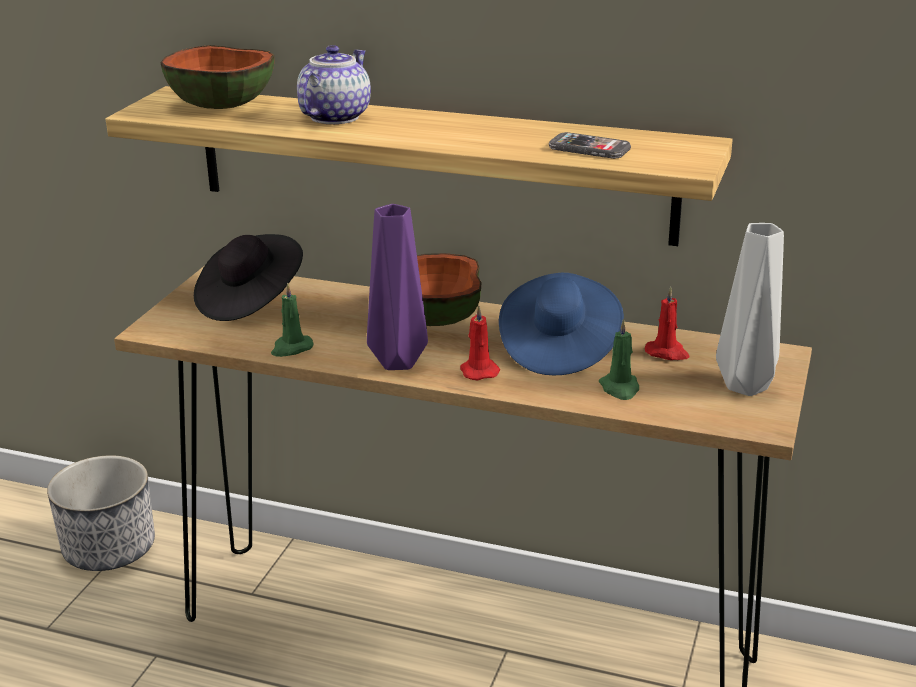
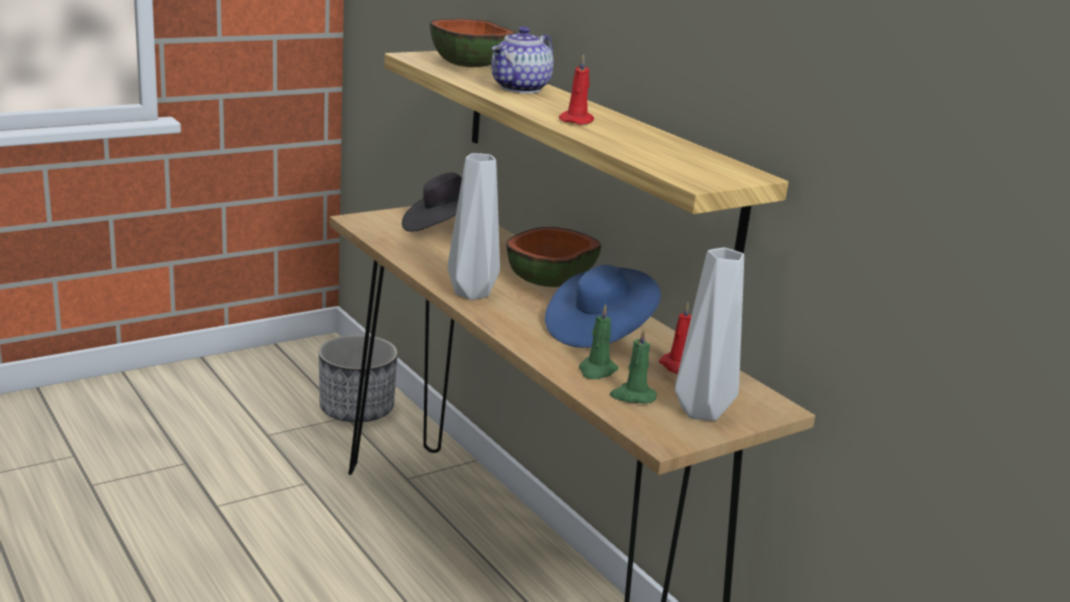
camera: 35 degrees right, 5 degrees down
(291, 348) = (419, 260): green candle -> green candle (632, 396)
(334, 117) = (521, 89): teapot -> teapot turned 150 degrees clockwise
(396, 361) = (472, 292): purple vase -> grey vase
(478, 371) = (515, 319): red candle -> red candle (577, 121)
(589, 148) = (650, 151): phone -> none

